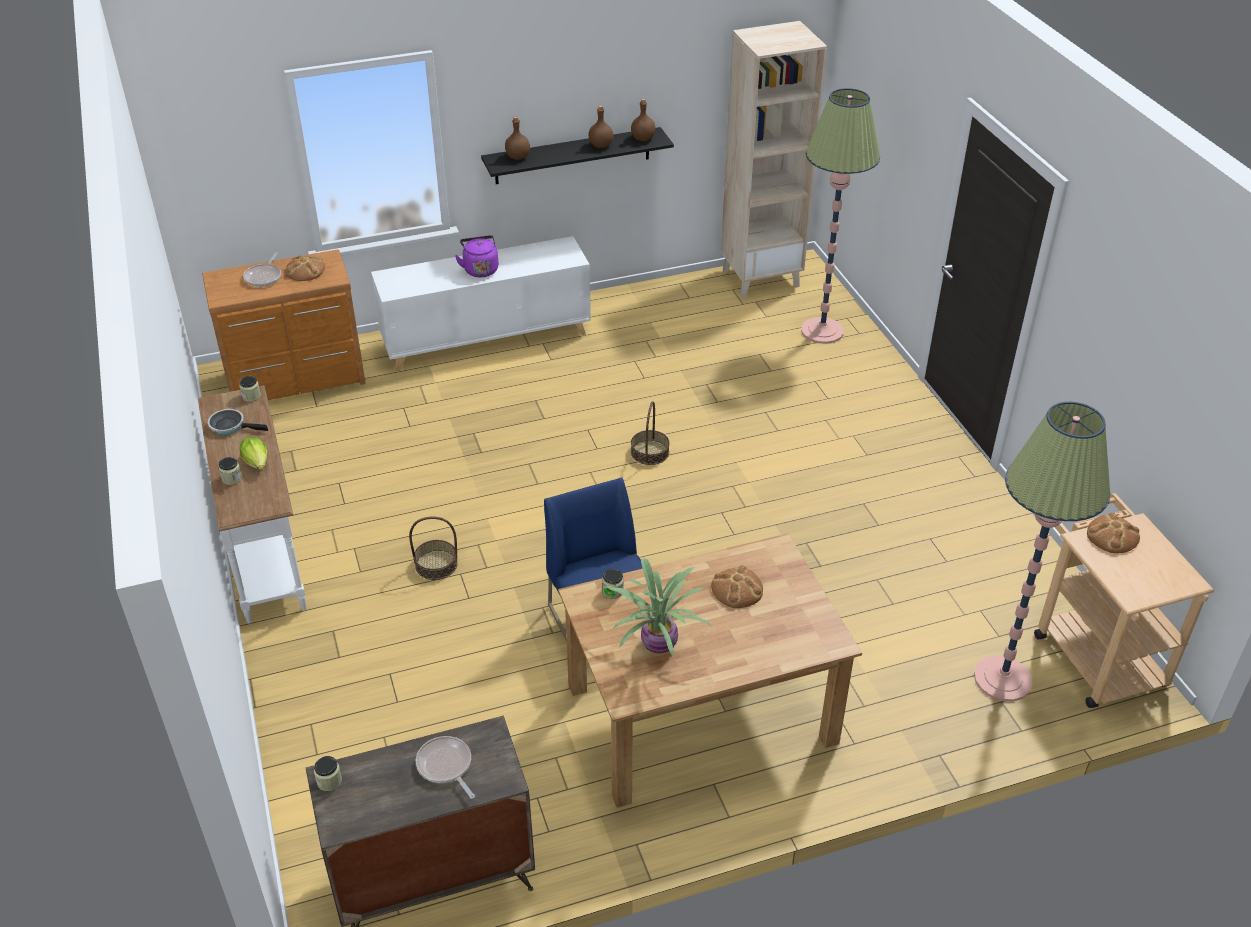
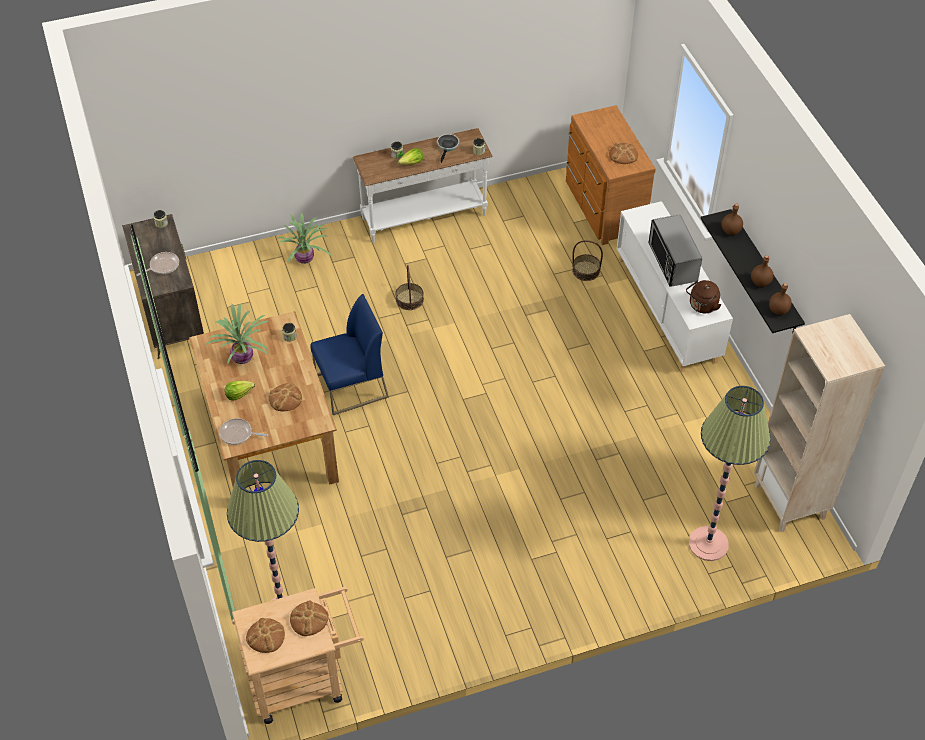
camera: 90 degrees right, 10 degrees up
(264, 277) = (613, 135): frying pan -> frying pan (238, 434)
(327, 692) = (305, 260): none -> potted plant
(480, 269) = (672, 262): purple kettle -> microwave
(554, 254) = (702, 306): none -> brown kettle
(649, 452) = (529, 414): basket -> basket (586, 270)
(732, 644) = (239, 394): none -> lettuce
(1152, 576) = (265, 636): none -> bread

